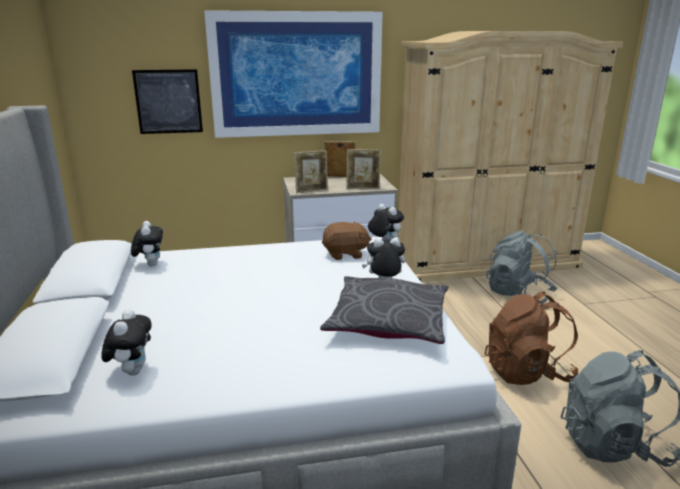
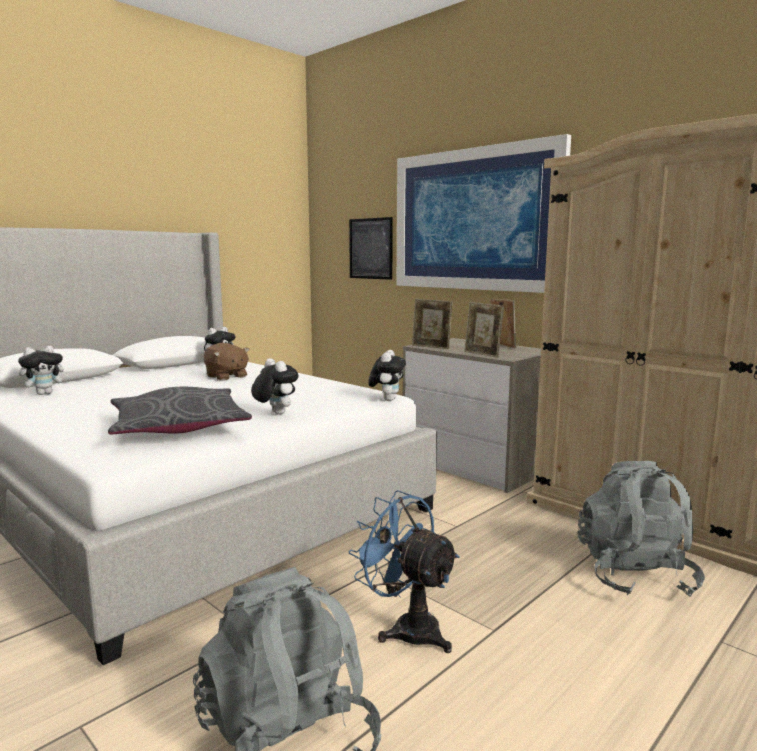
camera: 55 degrees right, 10 degrees down
(345, 254) = (326, 394): brown plush toy -> brown plush toy (226, 377)
(527, 372) = (407, 628): brown backpack -> blue fan

